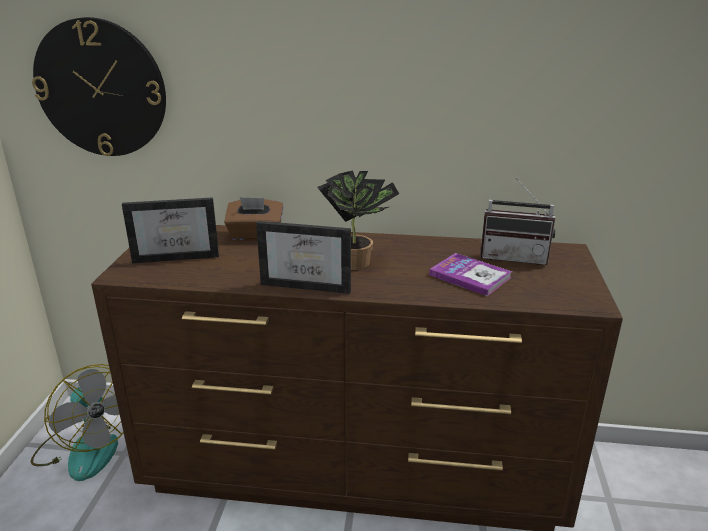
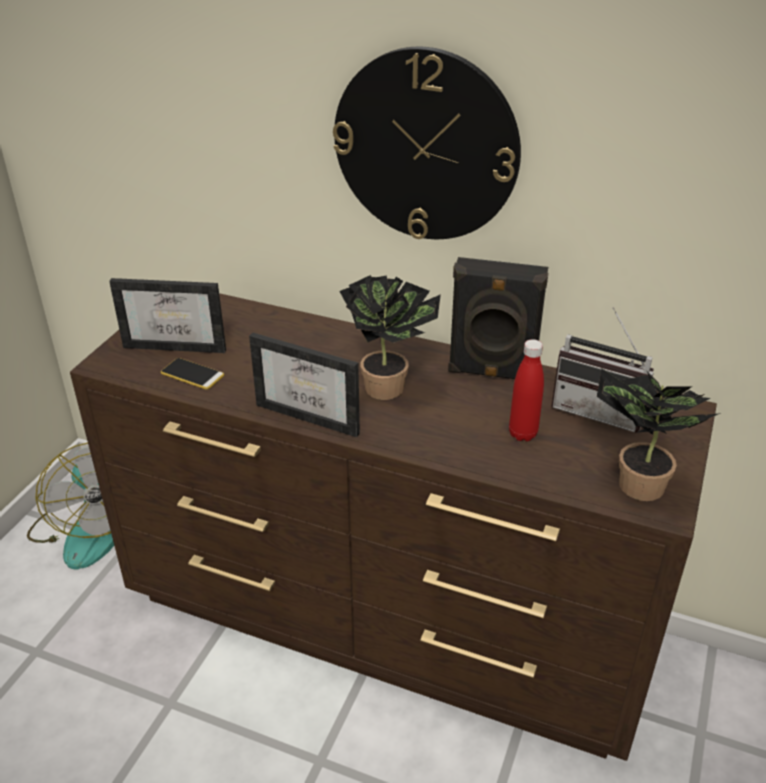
camera: 15 degrees right, 10 degrees up
(101, 89) = (111, 115): wall clock -> wall clock (426, 146)
(198, 272) = (192, 374): none -> phone
(255, 236) = (282, 324): brown tissue box -> none
(427, 246) = (491, 373): none -> black speaker
(470, 276) = (522, 434): book -> red bottle
(564, 294) = (634, 485): none -> potted plant

